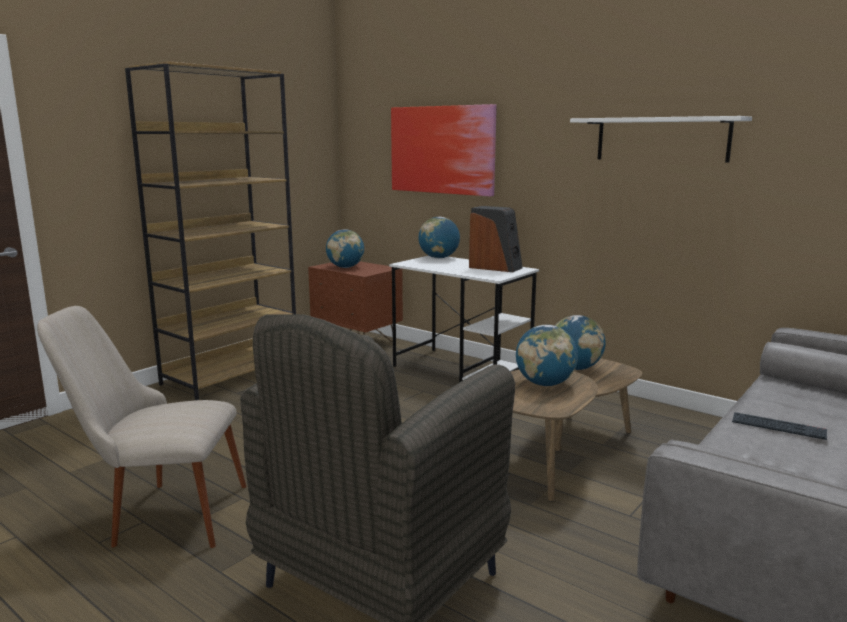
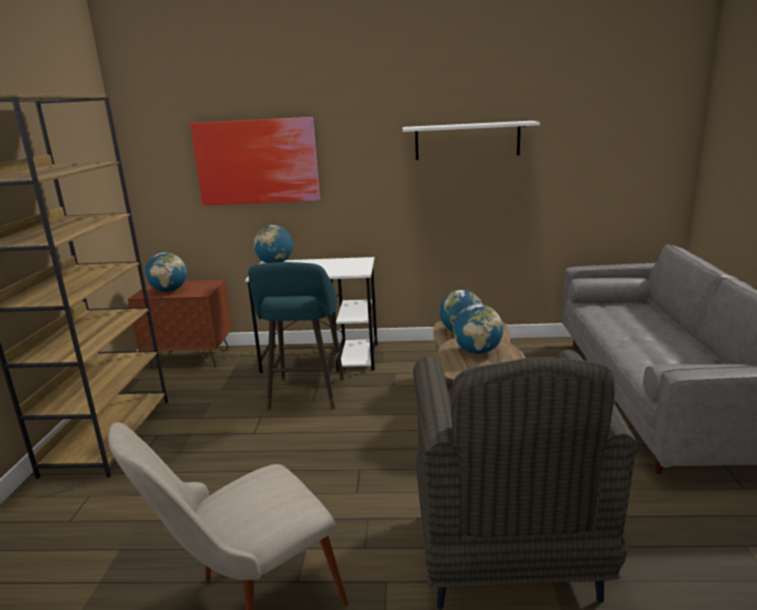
camera: 35 degrees left, 5 degrees up
(403, 394) = (306, 396): none -> turquoise stool
(495, 267) = (341, 263): speaker -> none
(778, 427) = (636, 336): keyboard -> none

